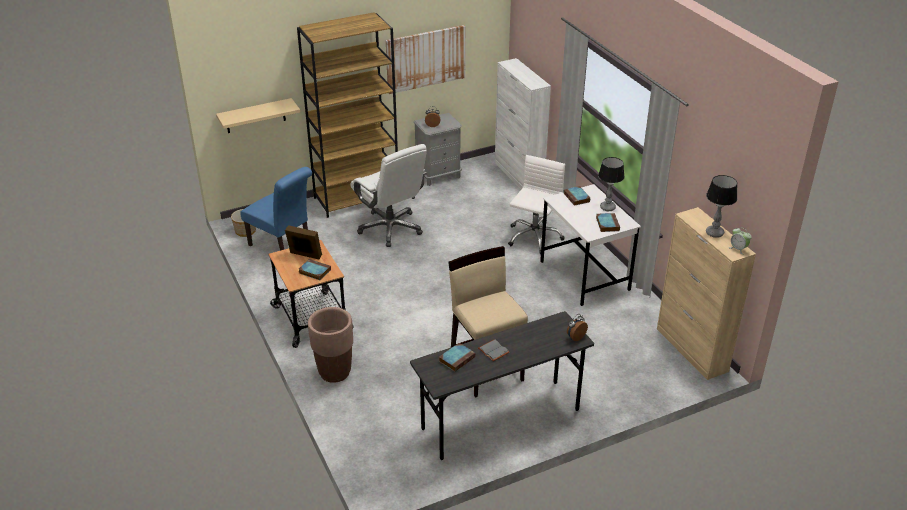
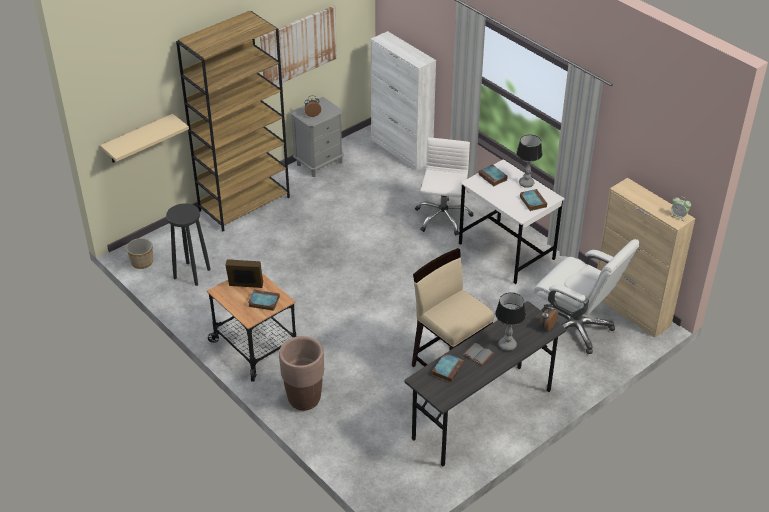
camera: 15 degrees left, 5 degrees up
(283, 248) = (191, 274): blue chair -> black stool
(391, 228) = (294, 232): white office chair -> white office chair (576, 328)
(714, 233) = (651, 203): table lamp -> table lamp (507, 345)

